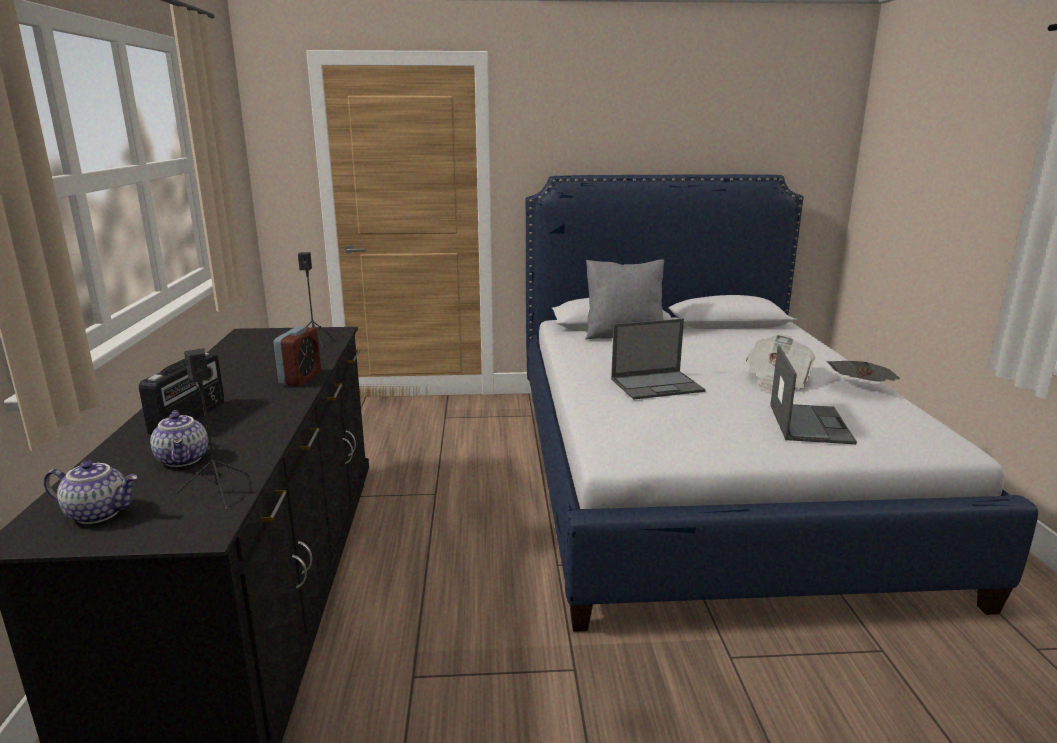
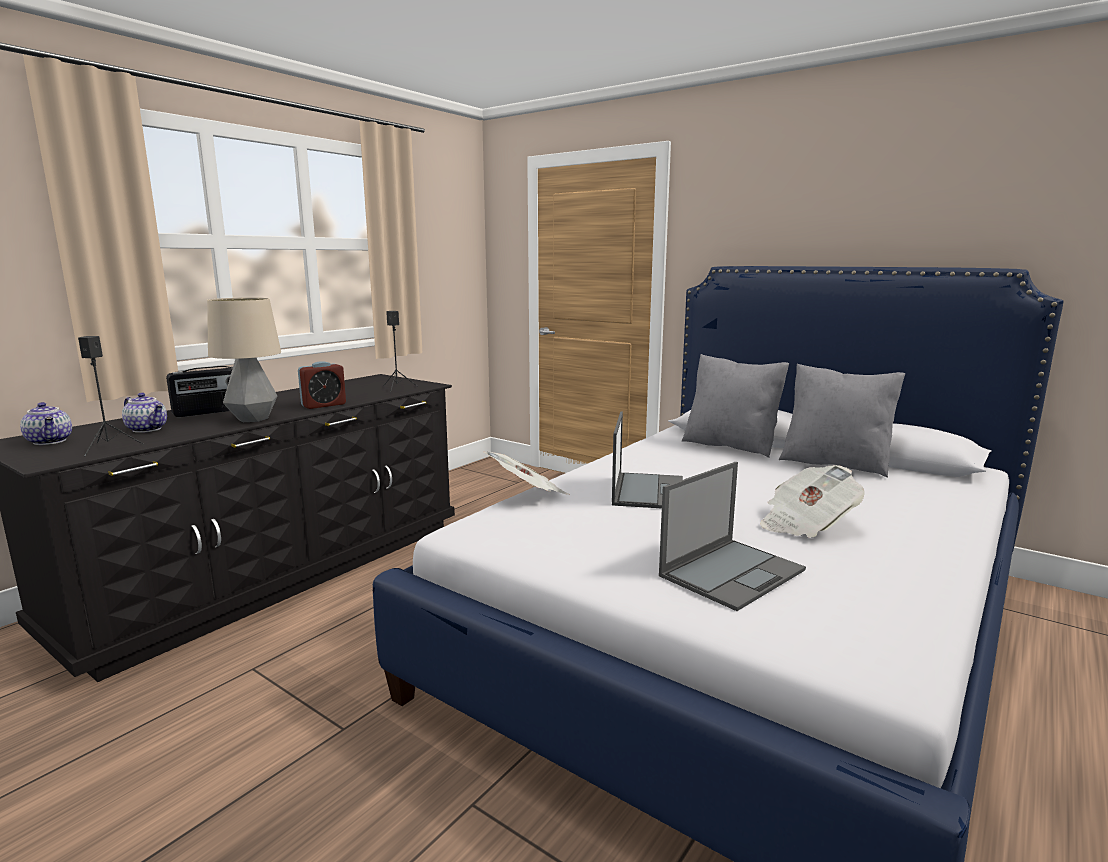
camera: 40 degrees right, 5 degrees down
(184, 459) = (148, 429): teapot -> teapot turned 75 degrees counterclockwise
(275, 413) = (253, 419): none -> table lamp
(657, 385) = (648, 491): laptop -> laptop turned 105 degrees counterclockwise
(706, 334) = (835, 464): none -> grey pillow
(860, 389) = (911, 564): newspaper -> newspaper (527, 494)

